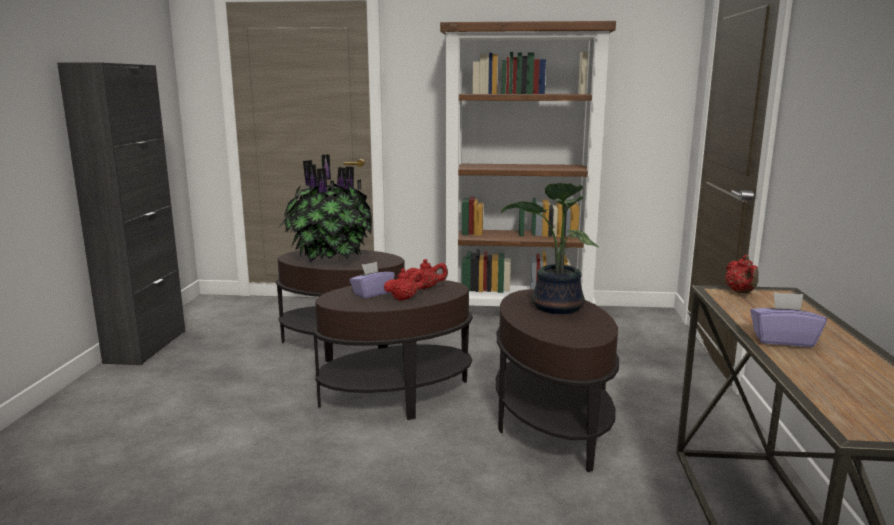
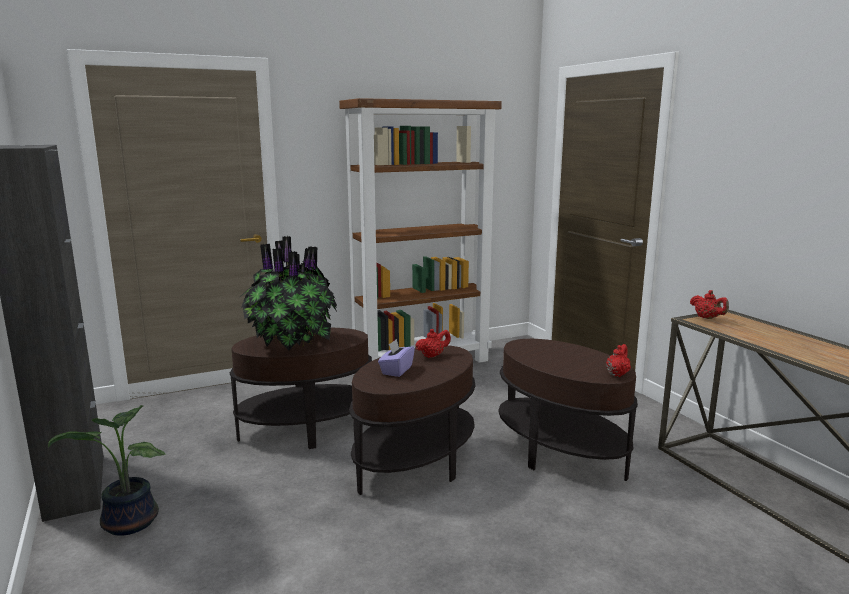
camera: 30 degrees left, 0 degrees up
(404, 299) = (433, 369): red teapot -> red teapot (617, 374)
(555, 308) = (557, 353): potted plant -> potted plant (128, 524)
(783, 340) = (791, 348): purple tissue box -> none

